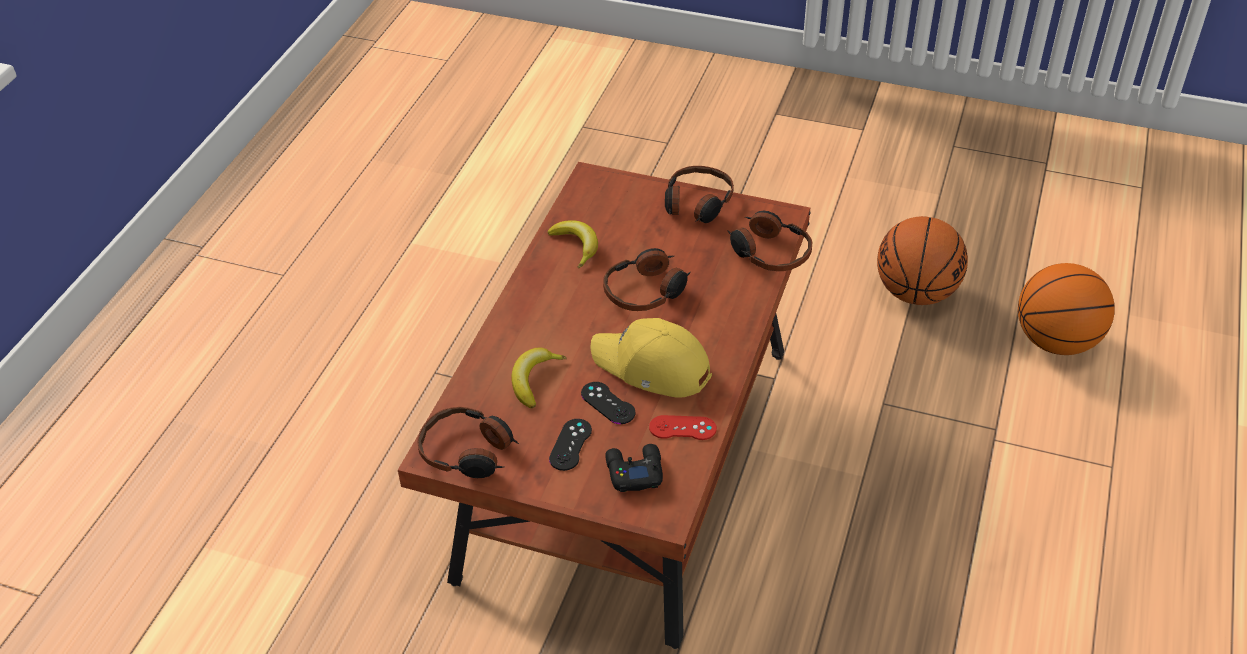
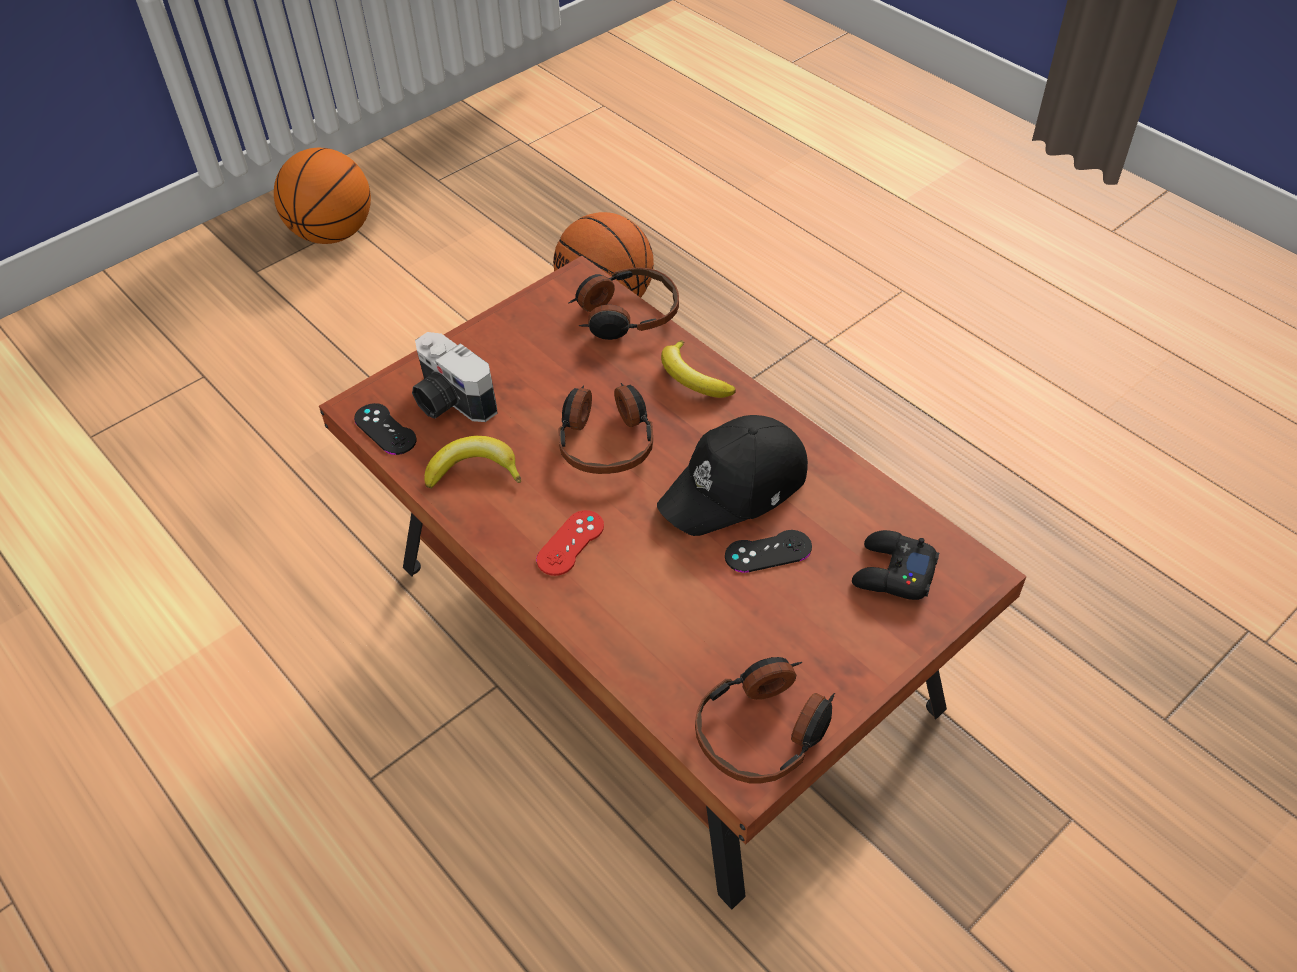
camera: 60 degrees left, 5 degrees up
(534, 380) = (681, 608): banana -> banana (692, 378)
(570, 445) = (815, 616): black game controller -> black game controller (385, 429)
(623, 210) = (449, 401): none -> camera
(651, 367) = (736, 488): yellow cap -> black cap
(682, 428) = (850, 501): red game controller -> red game controller (570, 543)
(696, 204) = (496, 336): headphones -> none
(1056, 341) = (739, 247): basketball -> basketball (333, 234)

